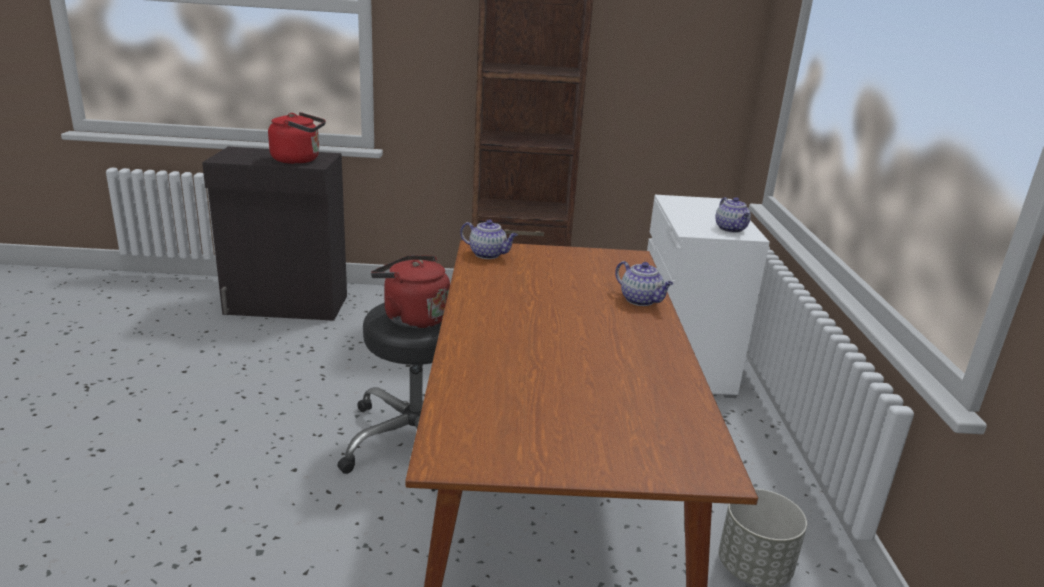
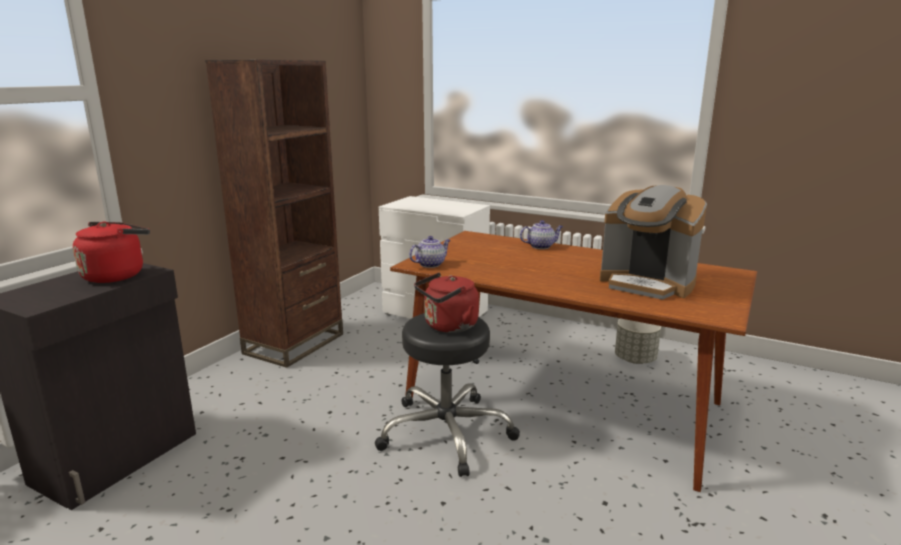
camera: 60 degrees left, 5 degrees down
(552, 388) = (647, 284): none -> coffee machine
(731, 229) = (463, 206): teapot -> none

